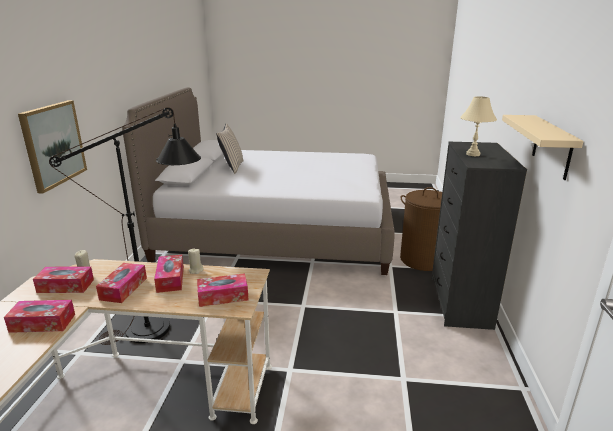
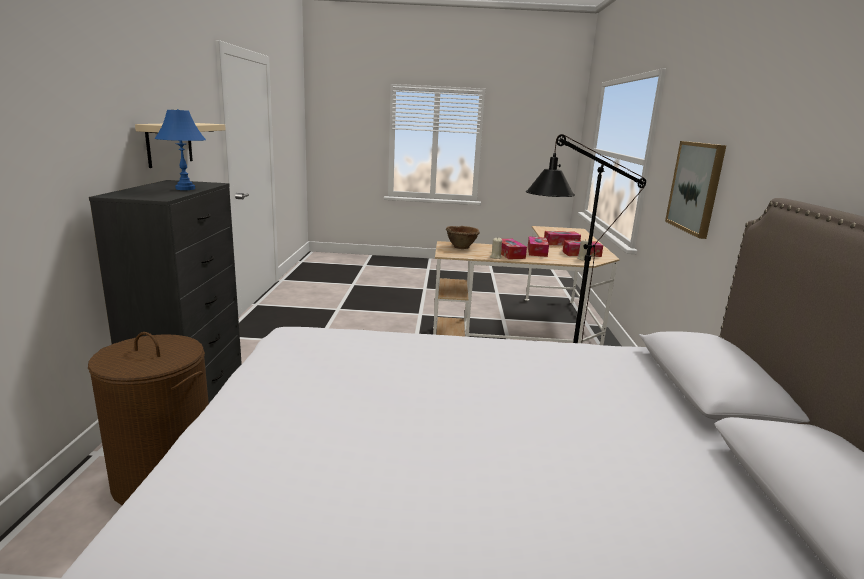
camera: 175 degrees right, 5 degrees down
(223, 296) = (461, 247): tissue box -> brown bowl
(232, 167) = (648, 431): beige pillow -> none
(473, 154) = (185, 189): beige table lamp -> blue table lamp

